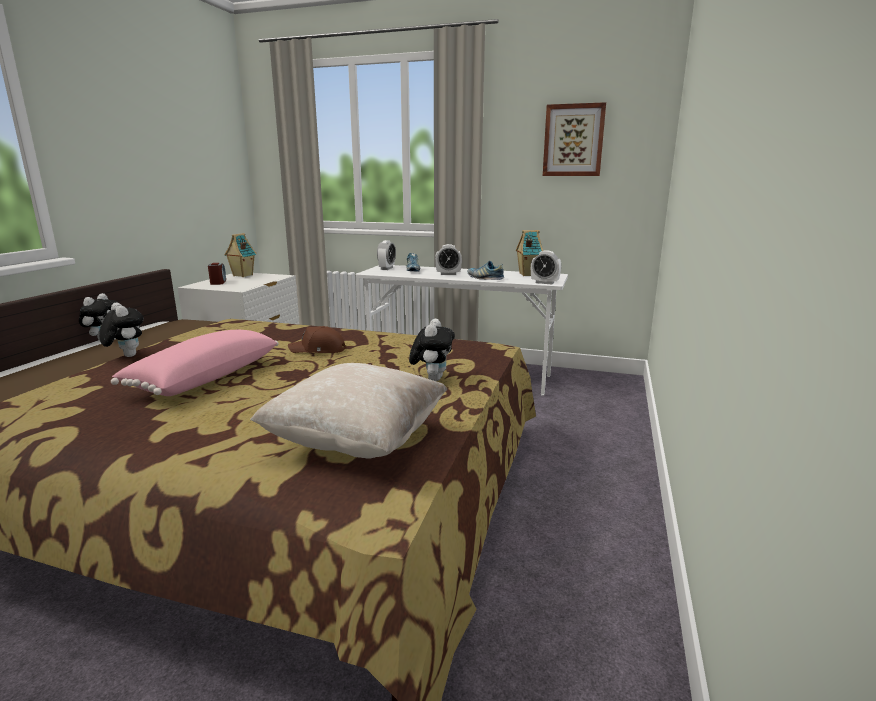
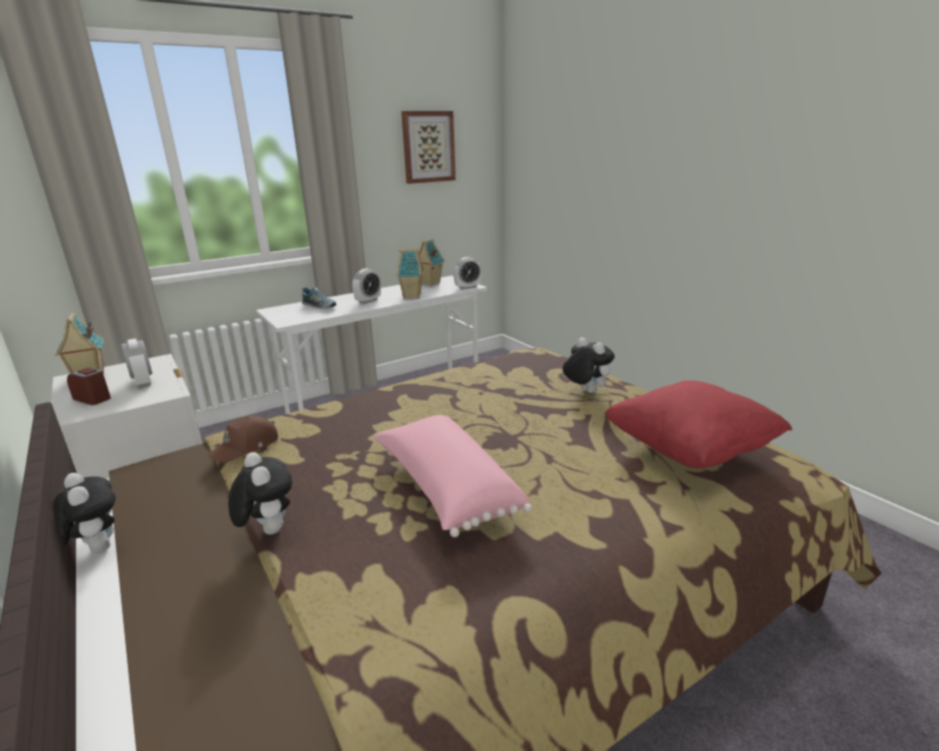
camera: 50 degrees left, 5 degrees up
(126, 356) = (267, 530): plush toy -> plush toy turned 60 degrees clockwise
(318, 350) = (443, 414): brown cap -> brown cap (246, 447)
(357, 442) = (689, 451): beige pillow -> red pillow
(386, 268) = (285, 312): alarm clock -> alarm clock (143, 382)
(485, 278) = (412, 296): shoe -> toy house

